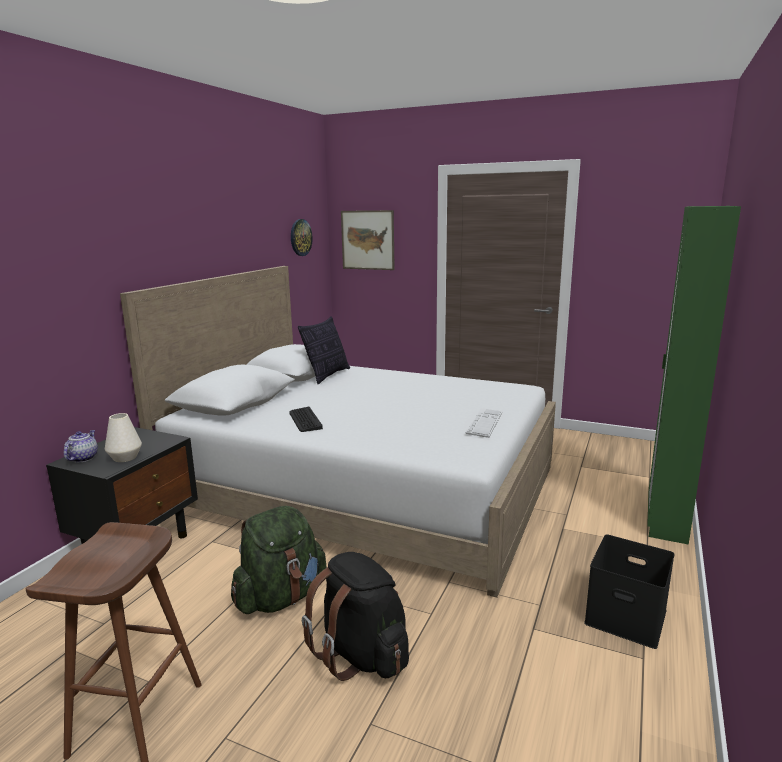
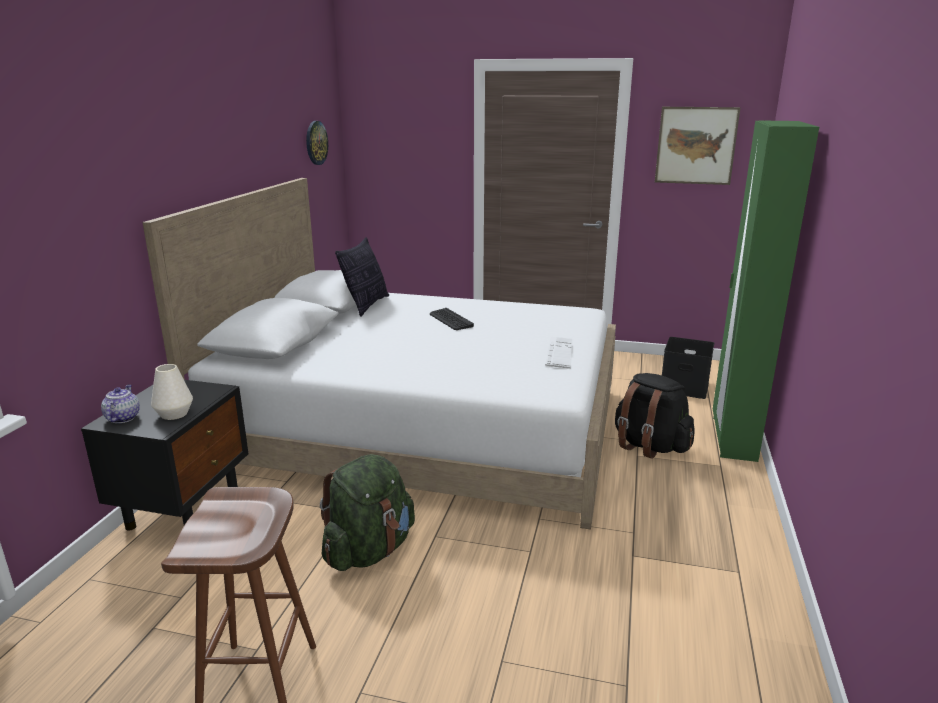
camera: 10 degrees left, 5 degrees up
(305, 420) = (366, 359): keyboard -> keyboard (450, 320)
(361, 654) = (472, 597): black backpack -> black backpack (649, 446)
(367, 240) = (391, 144): picture -> picture (696, 145)
(627, 616) = (717, 535): black storage box -> black storage box (685, 386)

